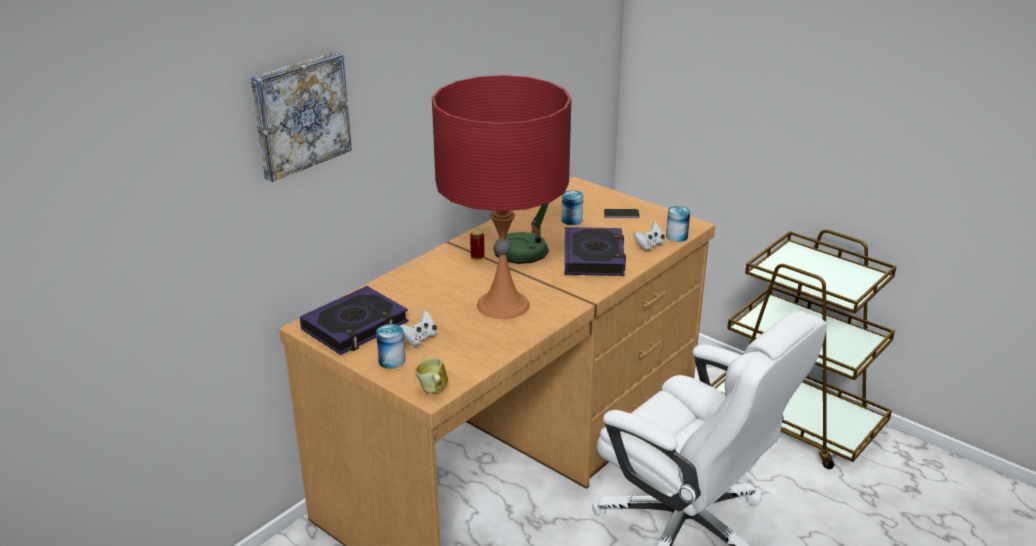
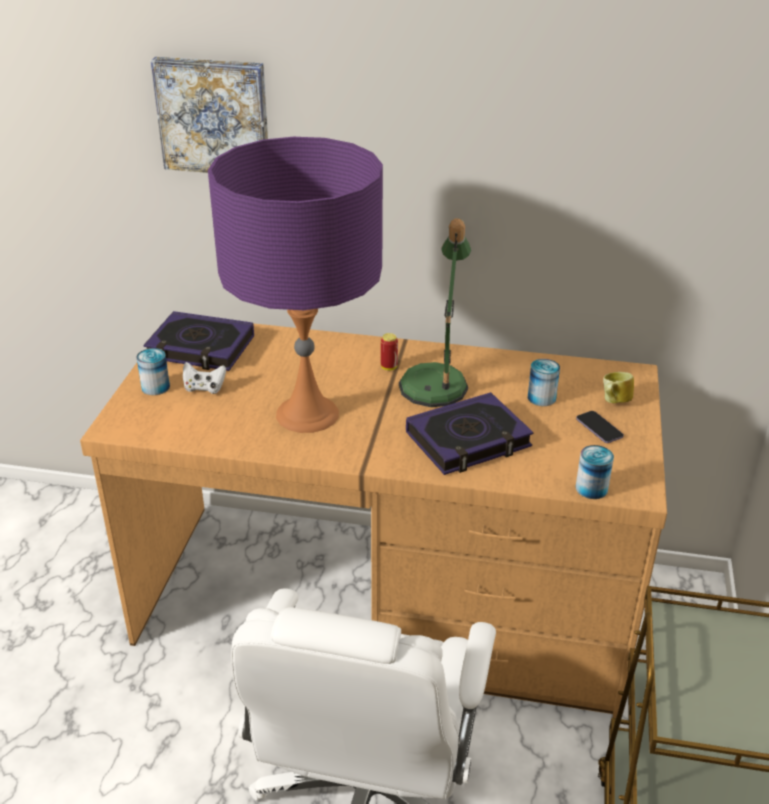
camera: 60 degrees right, 5 degrees up
(433, 390) = (119, 426): mug -> mug (613, 402)
(503, 304) = (307, 414): red table lamp -> purple table lamp
(649, 245) = (542, 473): white game controller -> none

